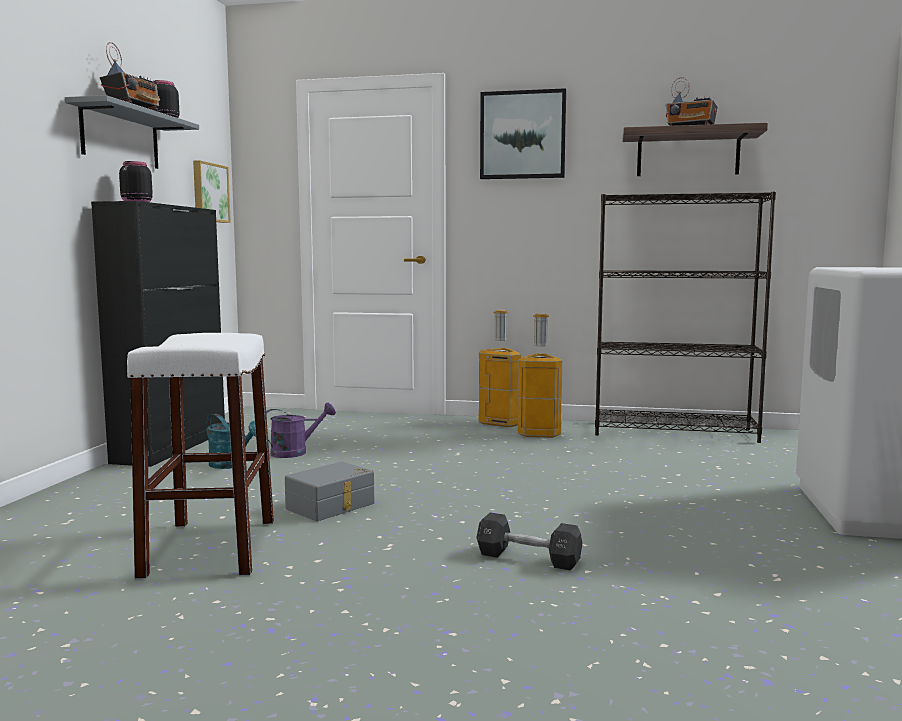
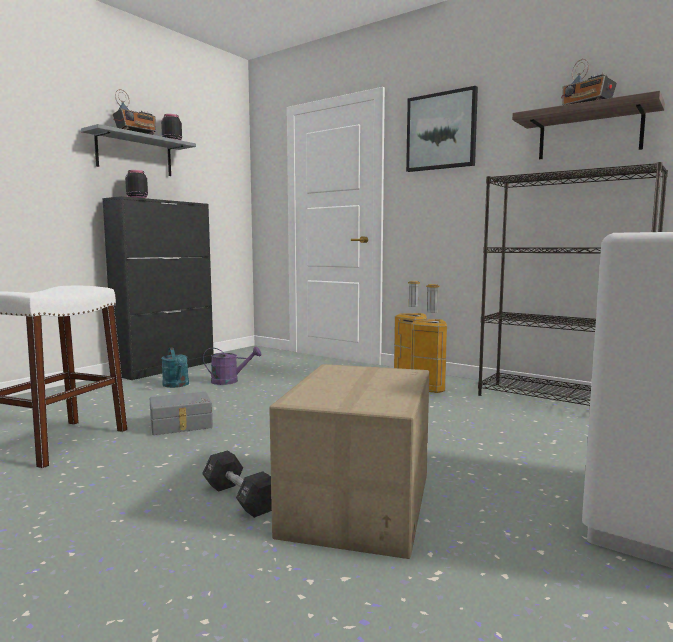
camera: 25 degrees right, 0 degrees up
(209, 192) = (224, 193): picture -> none
(643, 543) = (360, 505): none -> cardboard box

